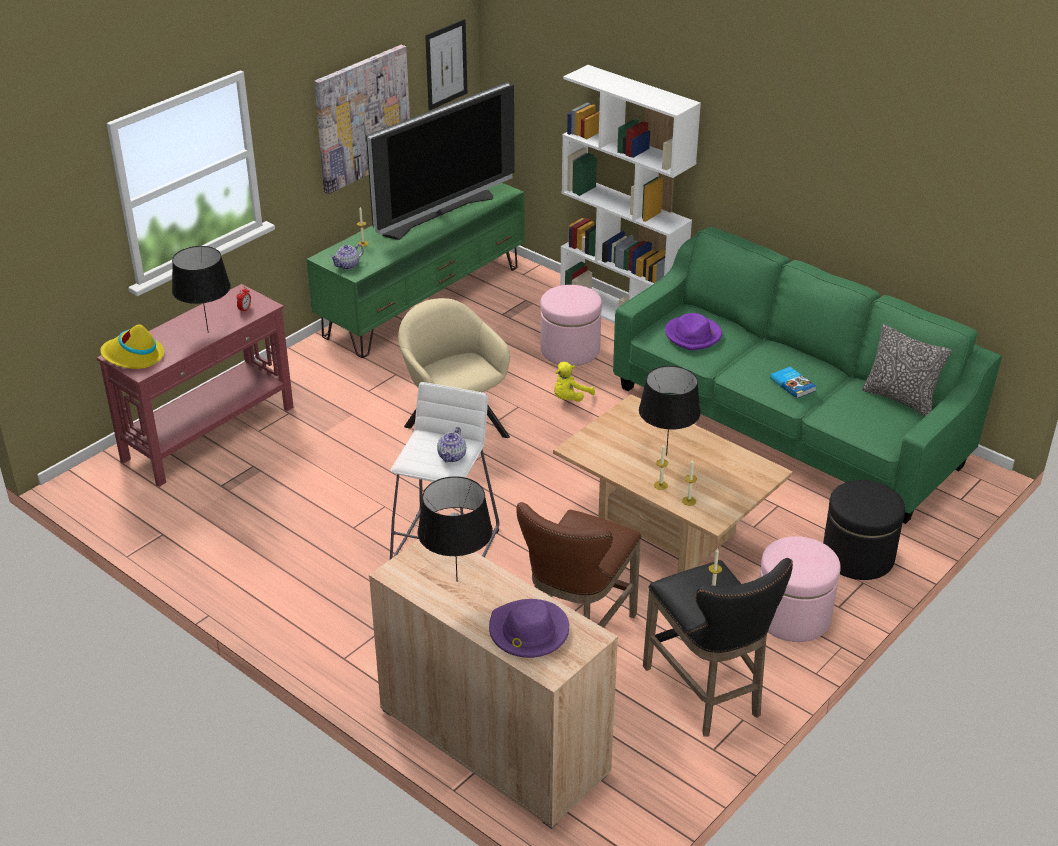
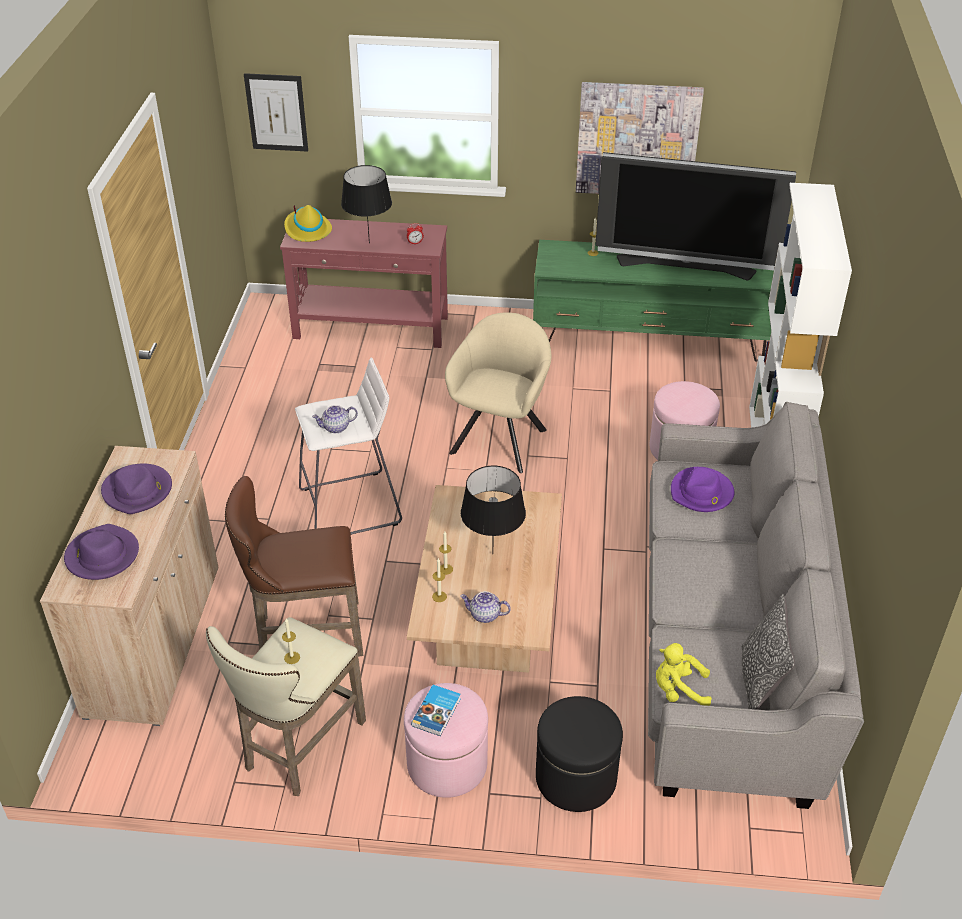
camera: 55 degrees right, 5 degrees up
(347, 265) = (553, 261): teapot -> teapot (484, 615)
(446, 64) = (763, 130): picture -> picture (276, 112)
(456, 581) = (138, 491): black table lamp -> purple hat
(570, 398) = (611, 482): yellow plush toy -> yellow plush toy (678, 690)
(707, 695) = (298, 748): black stool -> beige stool
(788, 426) = (728, 640): green sofa -> grey sofa
(793, 384) = (697, 592): book -> book (437, 712)

